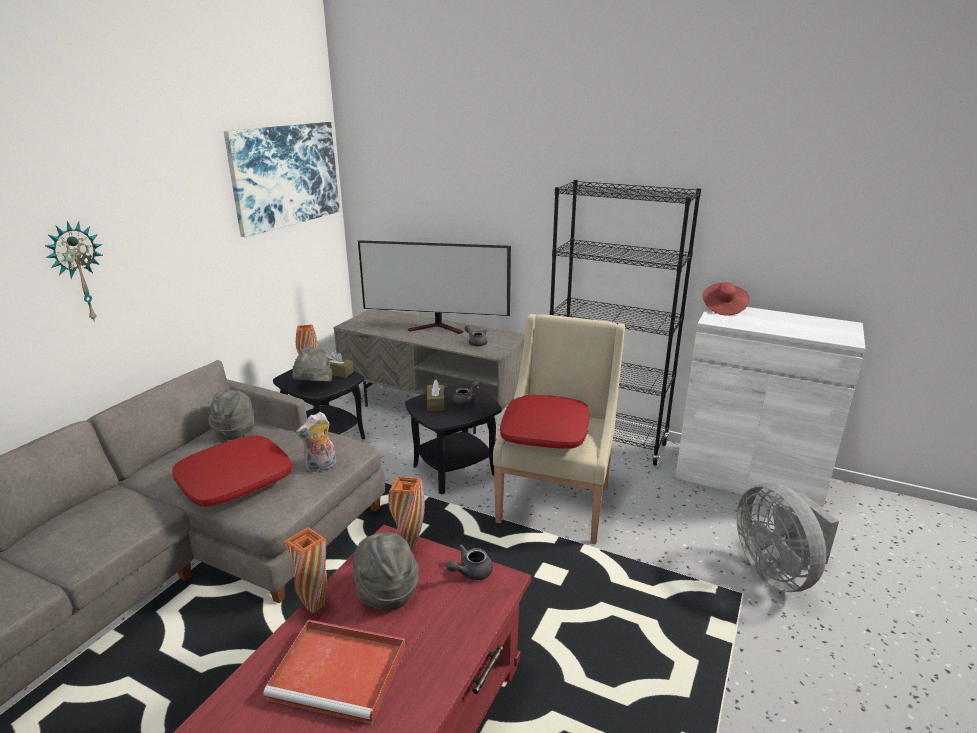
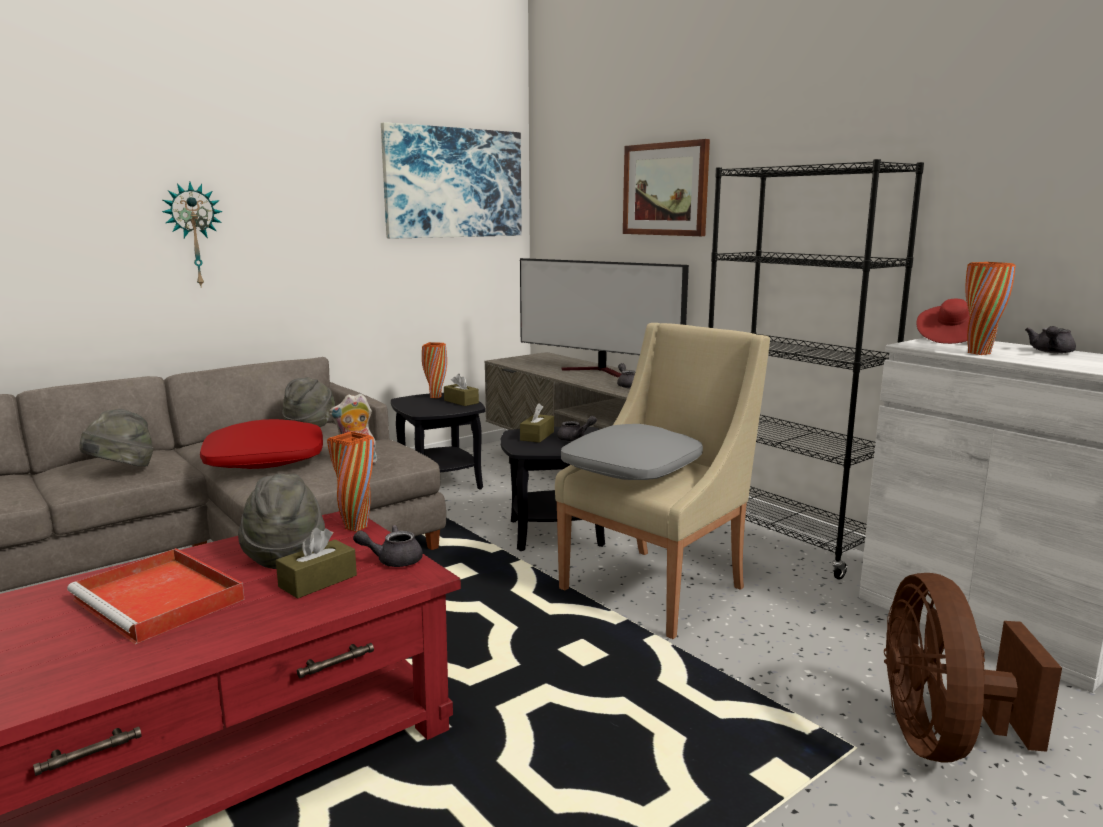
camera: 25 degrees right, 10 degrees down
(313, 386) = (424, 408): grey hat -> grey hat (121, 470)
(314, 606) = (205, 549): orange vase -> orange vase (979, 353)
(439, 611) = (318, 581): none -> brown tissue box
(484, 184) = (665, 189): none -> picture
(545, 432) = (632, 469): red pillow -> grey pillow
(777, 572) = (942, 739): grey fan -> brown fan
(788, 318) = (1050, 352): none -> grey teapot

